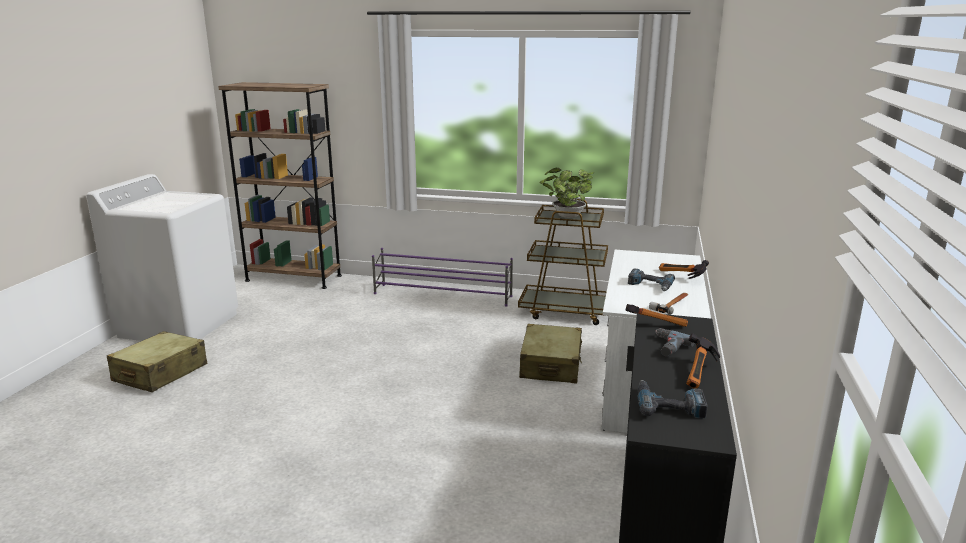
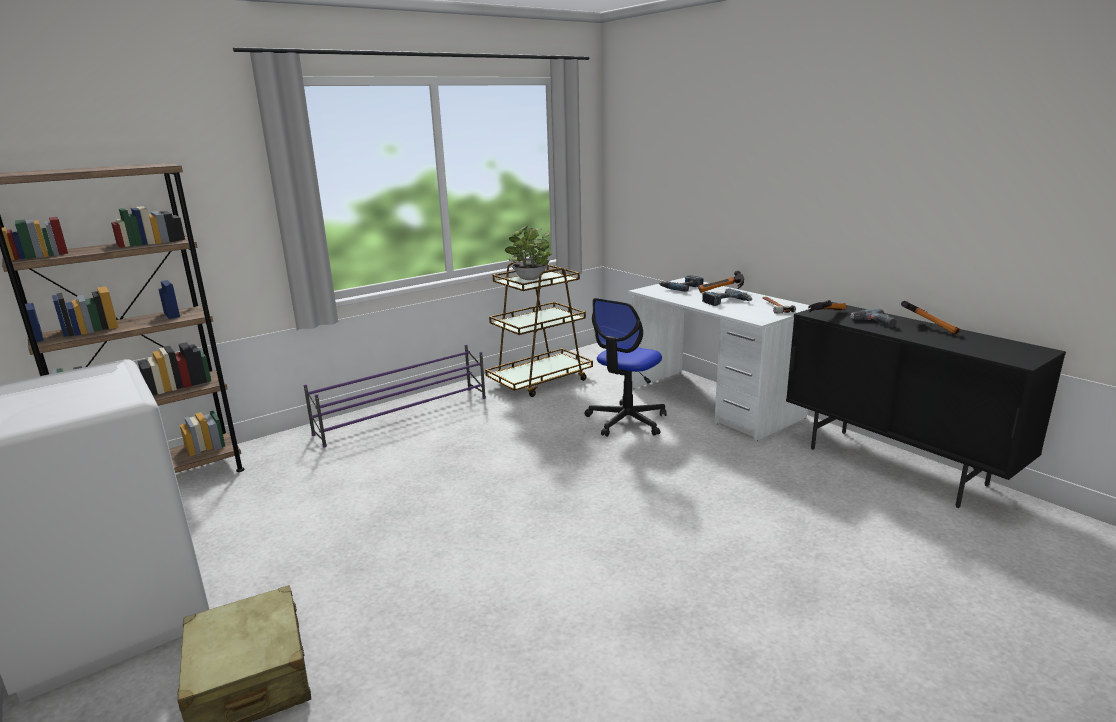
camera: 50 degrees left, 0 degrees up
(551, 365) = (626, 421): beige suitcase -> office chair
(669, 405) = (979, 346): power drill -> power drill (682, 287)

